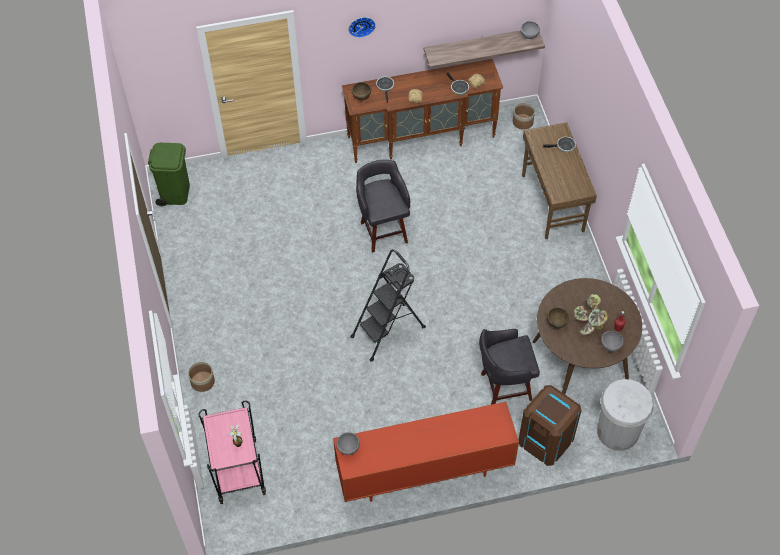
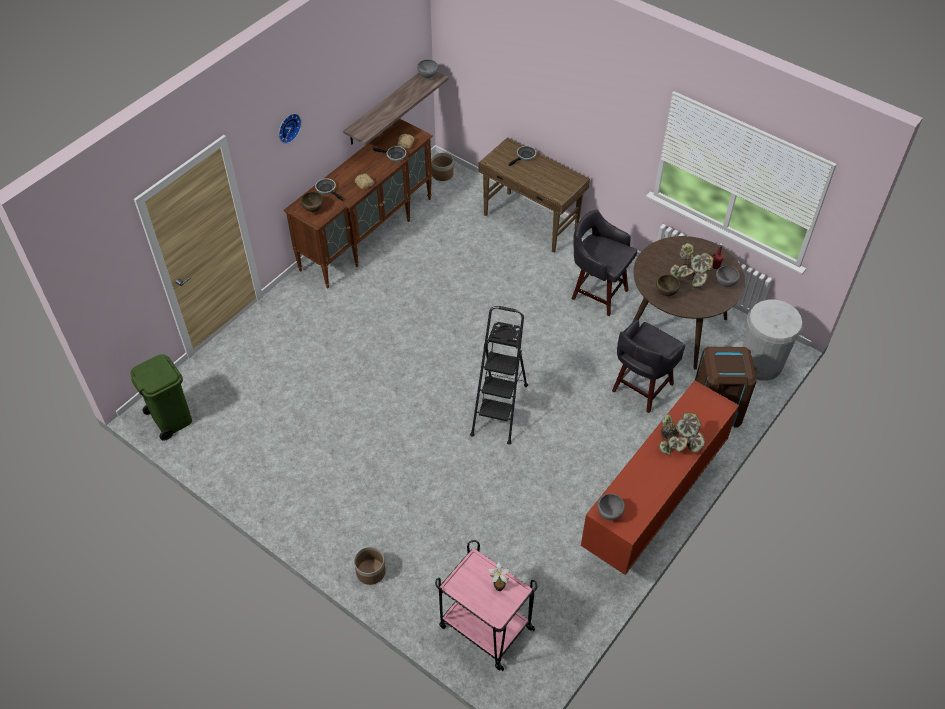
camera: 40 degrees left, 5 degrees down
(383, 230) = (410, 328): grey stool -> grey stool (597, 293)
(446, 436) = (678, 443): none -> potted plant

